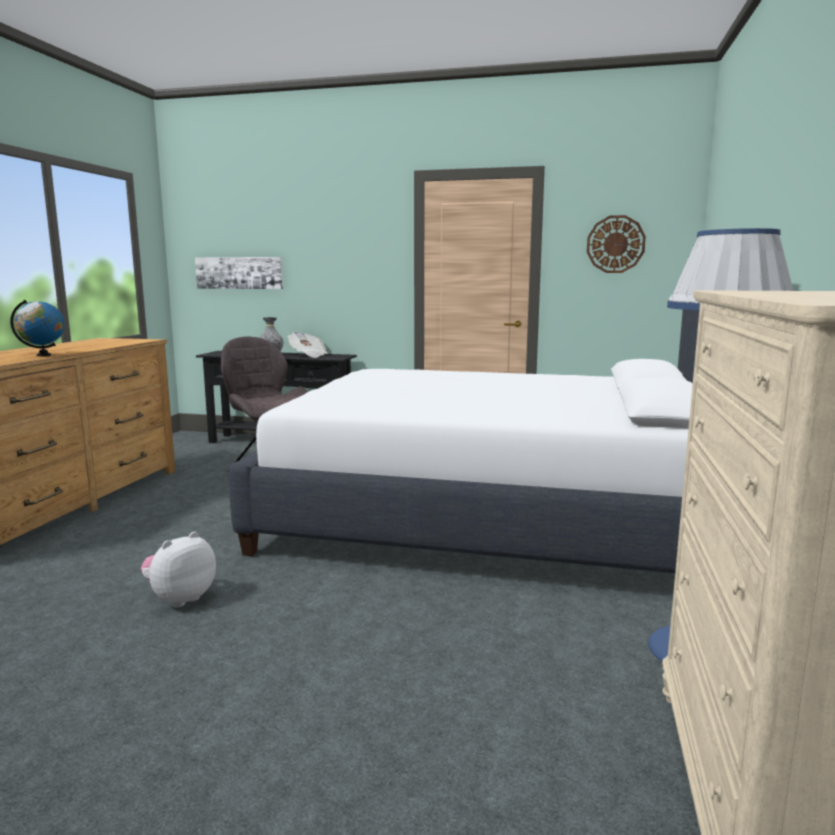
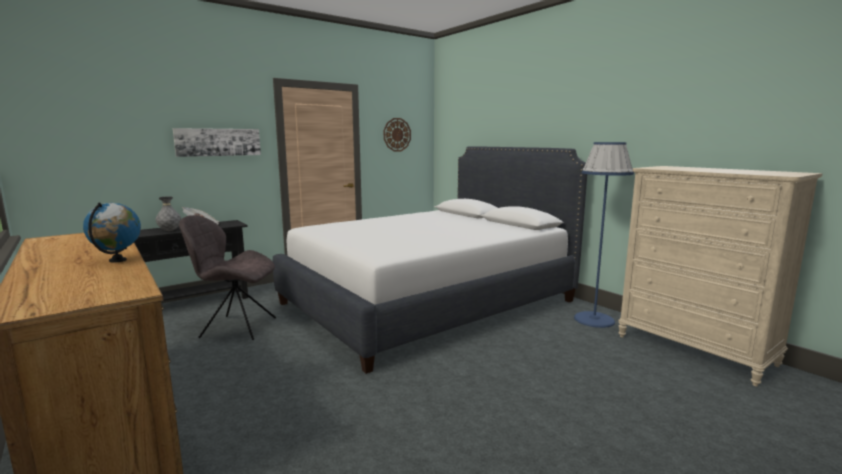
camera: 50 degrees left, 0 degrees up
(180, 599) = (399, 409): plush toy -> none
(239, 273) = (105, 157): picture -> picture (218, 142)

